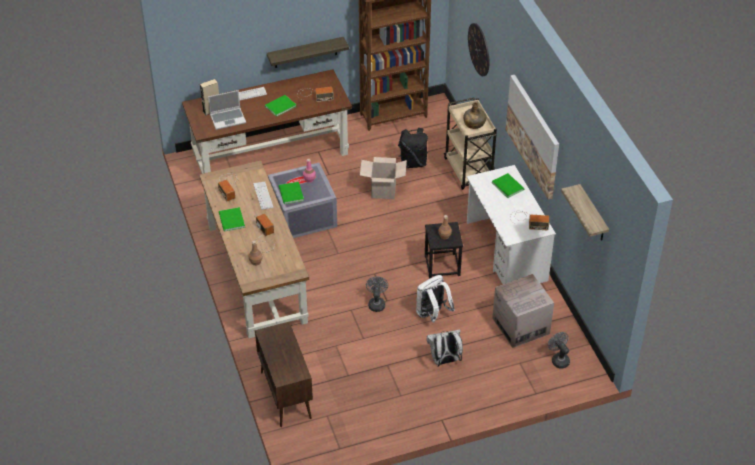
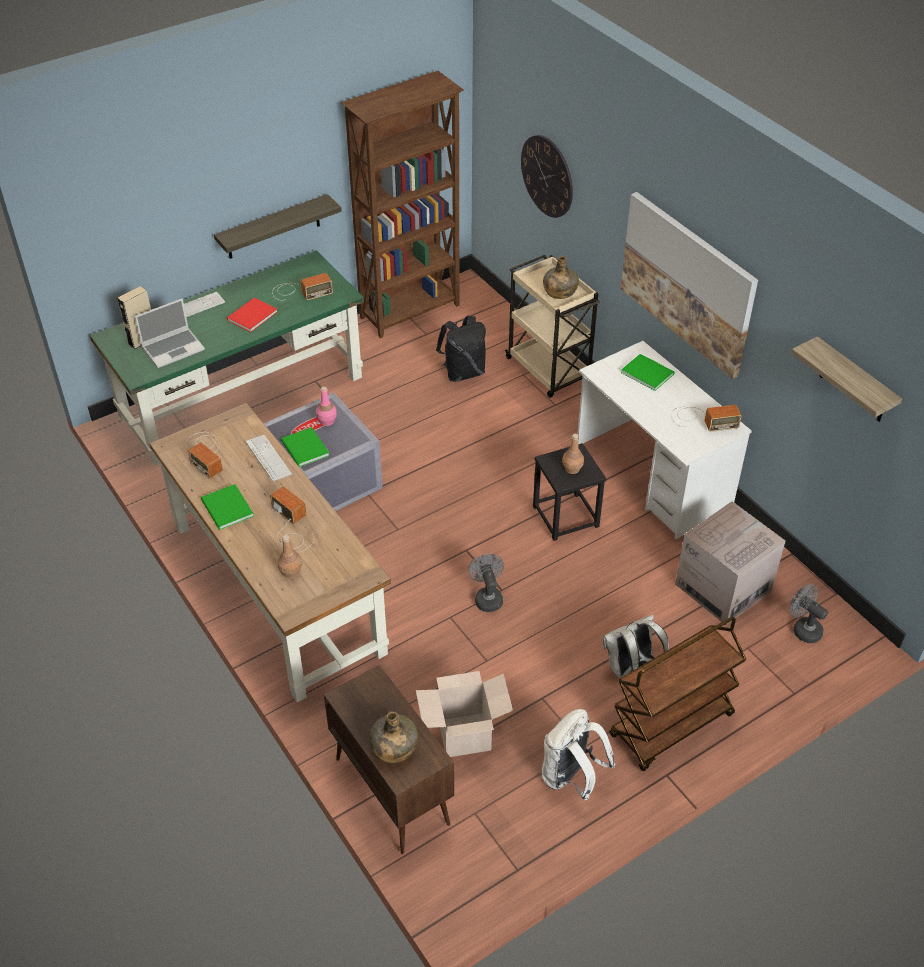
camera: 15 degrees left, 0 degrees up
(271, 152) = (242, 395): brown desk -> green desk
(279, 106) = (250, 316): green book -> red book
(282, 364) = (393, 747): none -> green bottle
(383, 190) = (434, 420): cardboard box -> cardboard box (464, 735)
(432, 314) = (581, 597): white backpack -> white backpack (571, 777)
(455, 395) = (671, 726): none -> brown cart

